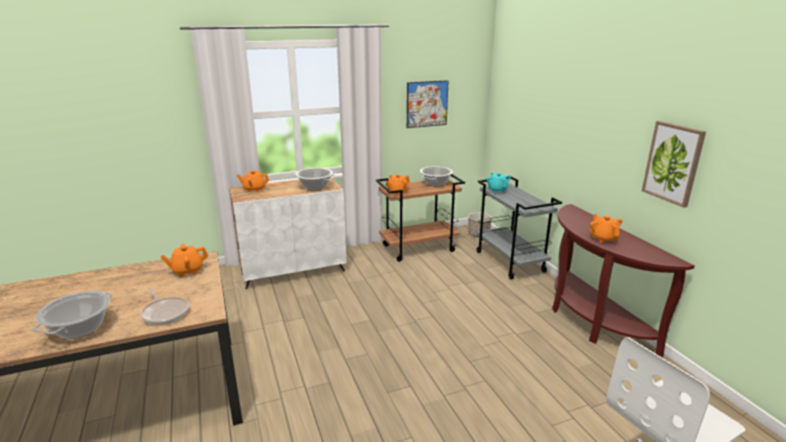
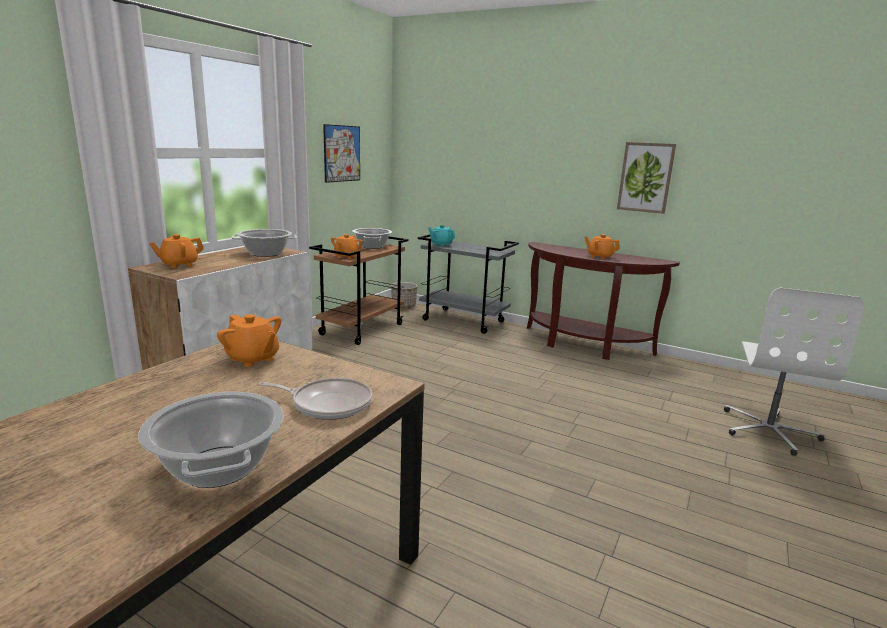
camera: 40 degrees left, 5 degrees down
(187, 271) = (252, 359): orange teapot -> orange teapot turned 75 degrees counterclockwise

